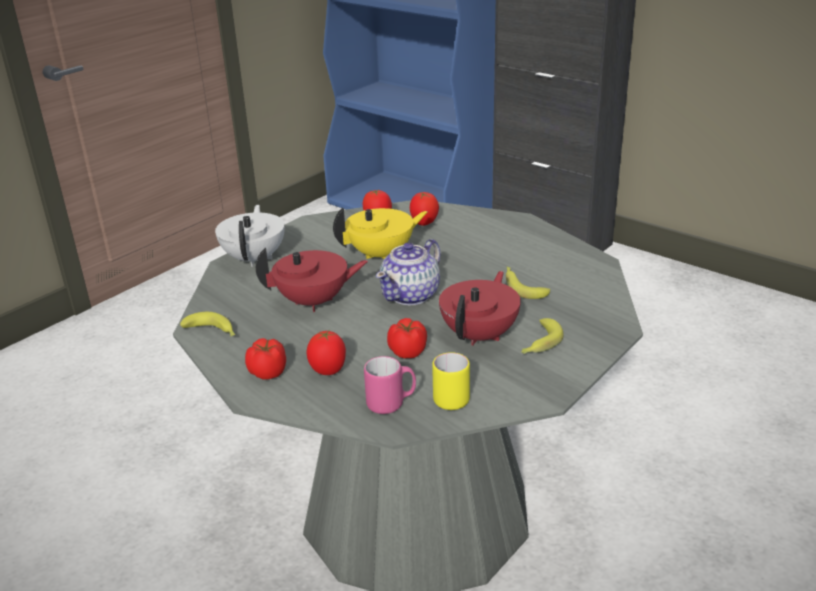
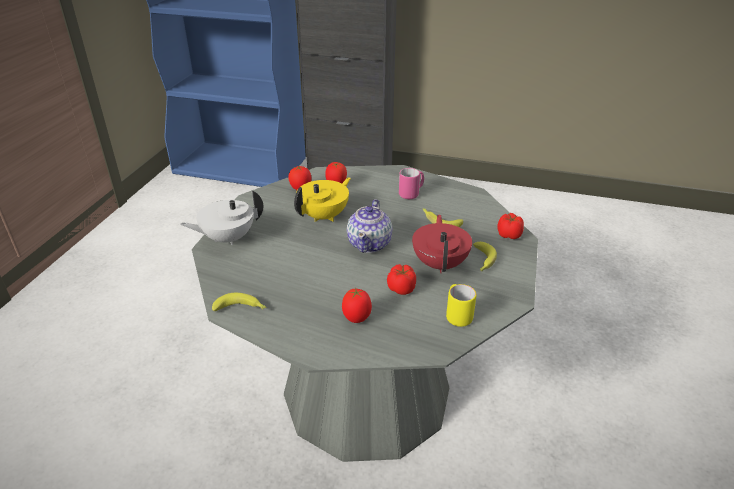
camera: 25 degrees left, 5 degrees up
(255, 258) = (227, 238): white teapot -> white teapot turned 90 degrees counterclockwise
(268, 372) = (312, 331): tomato -> tomato (509, 235)
(314, 302) = (303, 265): red teapot -> none
(391, 403) = (421, 332): pink mug -> pink mug (411, 194)

